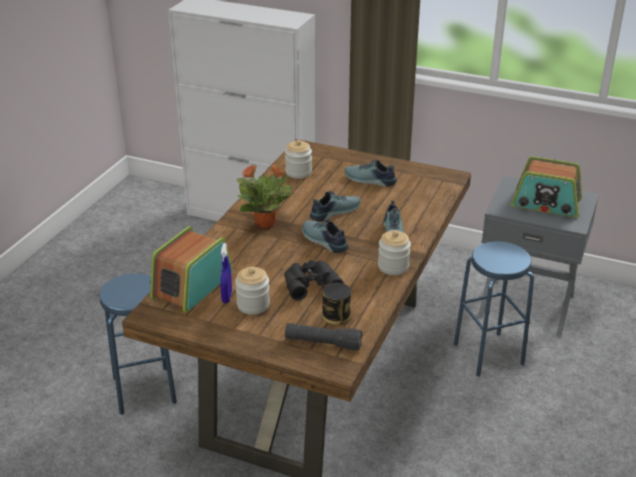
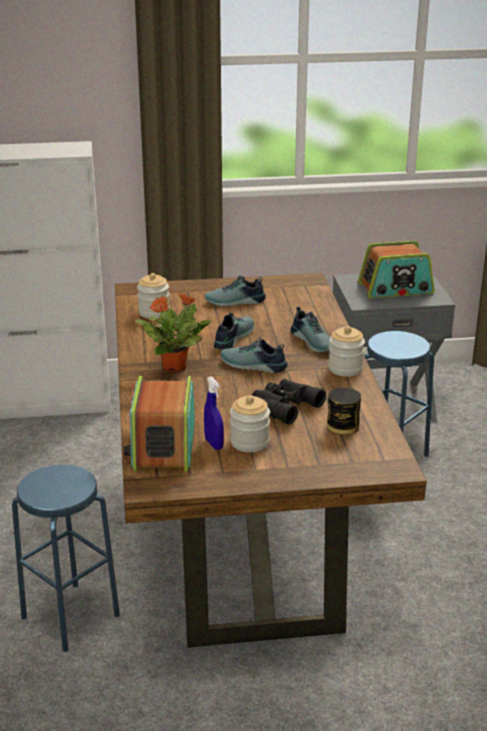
camera: 30 degrees left, 5 degrees down
(323, 343) = (358, 453): black flashlight -> none

